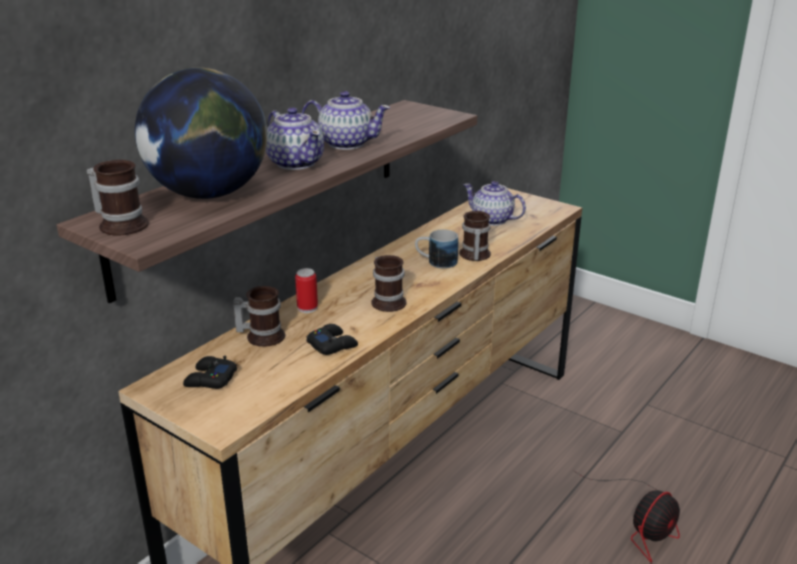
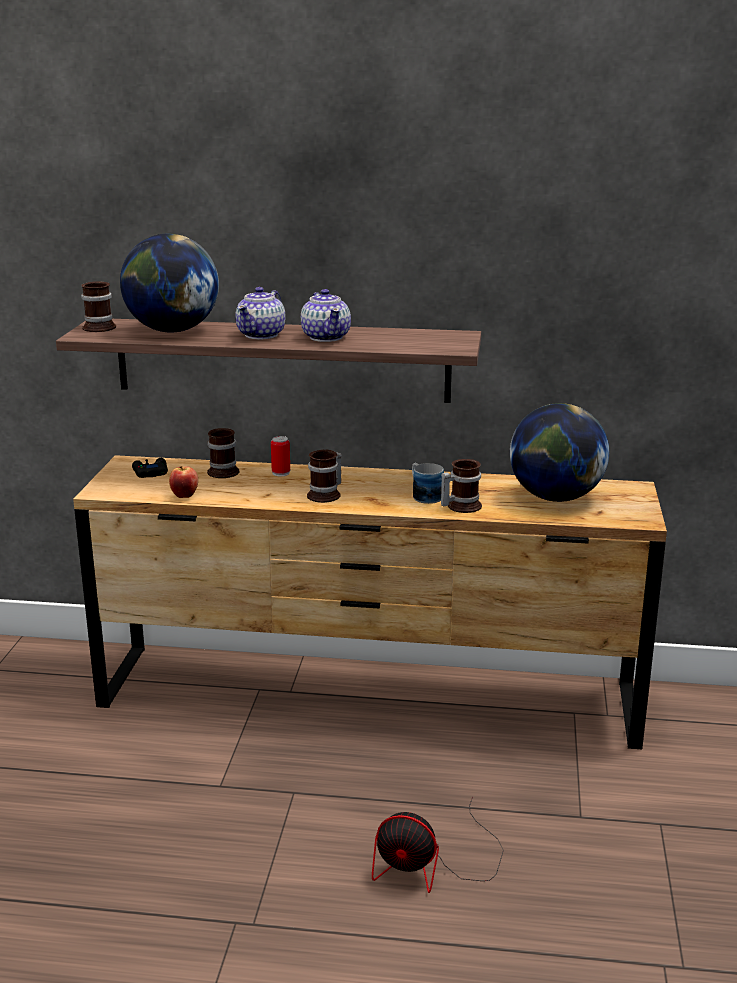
camera: 60 degrees right, 5 degrees down
(303, 373) = (185, 495): none -> apple
(332, 345) = (234, 494): black game controller -> none
(492, 220) = (555, 497): teapot -> globe

